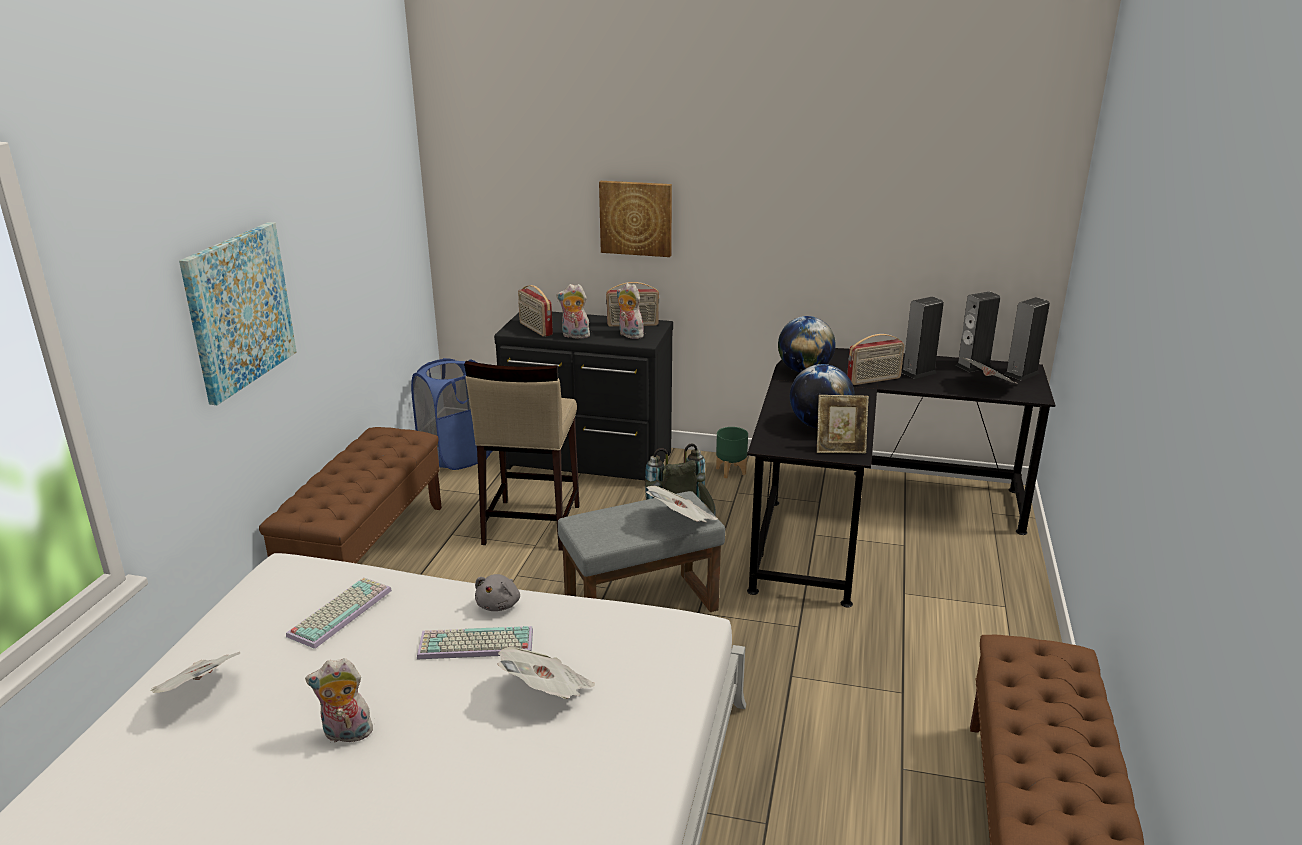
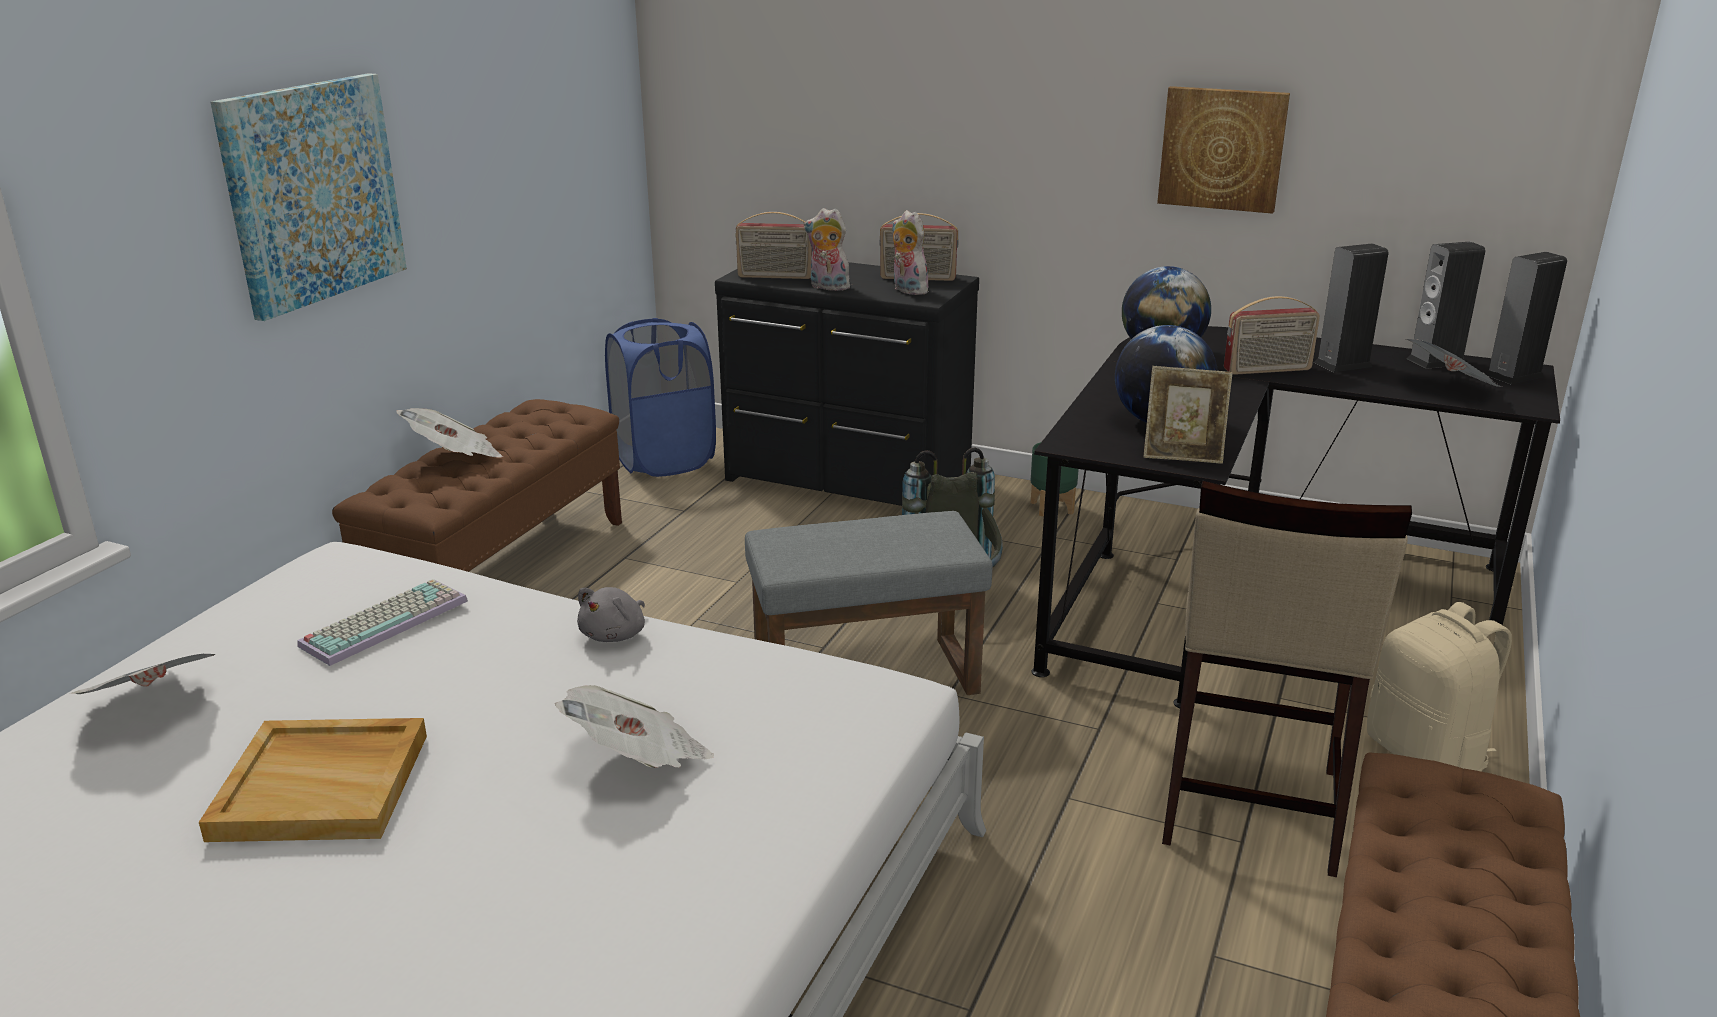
camera: 10 degrees right, 0 degrees up
(346, 735) = (324, 785): plush toy -> beige tray
(474, 645) = (557, 685): keyboard -> none
(530, 525) = (738, 555): beige stool -> beige stool (1249, 807)
(535, 329) = (775, 277): radio -> radio turned 60 degrees counterclockwise
(636, 218) = (932, 119): picture -> picture (1222, 149)
(681, 521) = (927, 549): newspaper -> newspaper (455, 457)
(998, 623) = (1427, 756): none -> beige backpack

